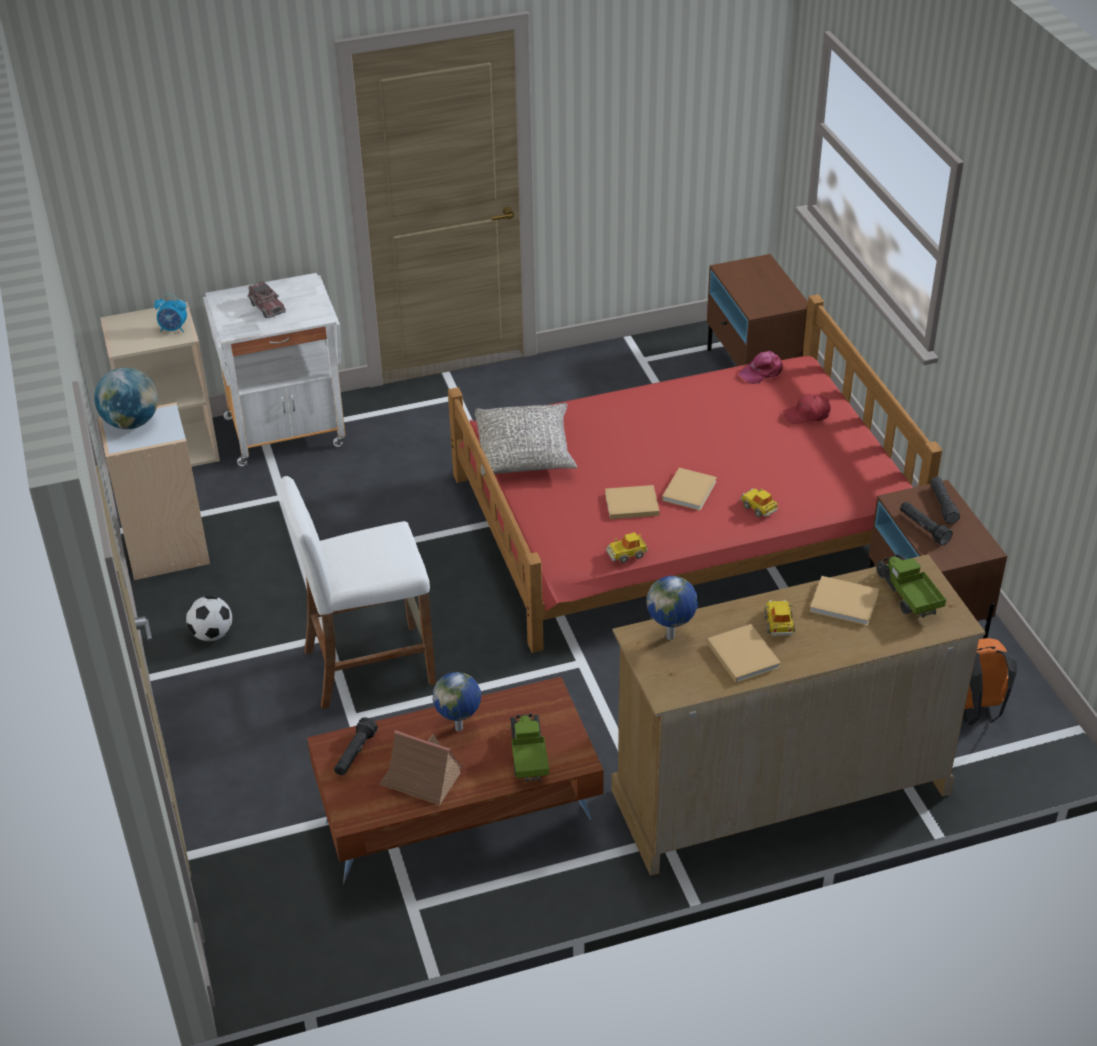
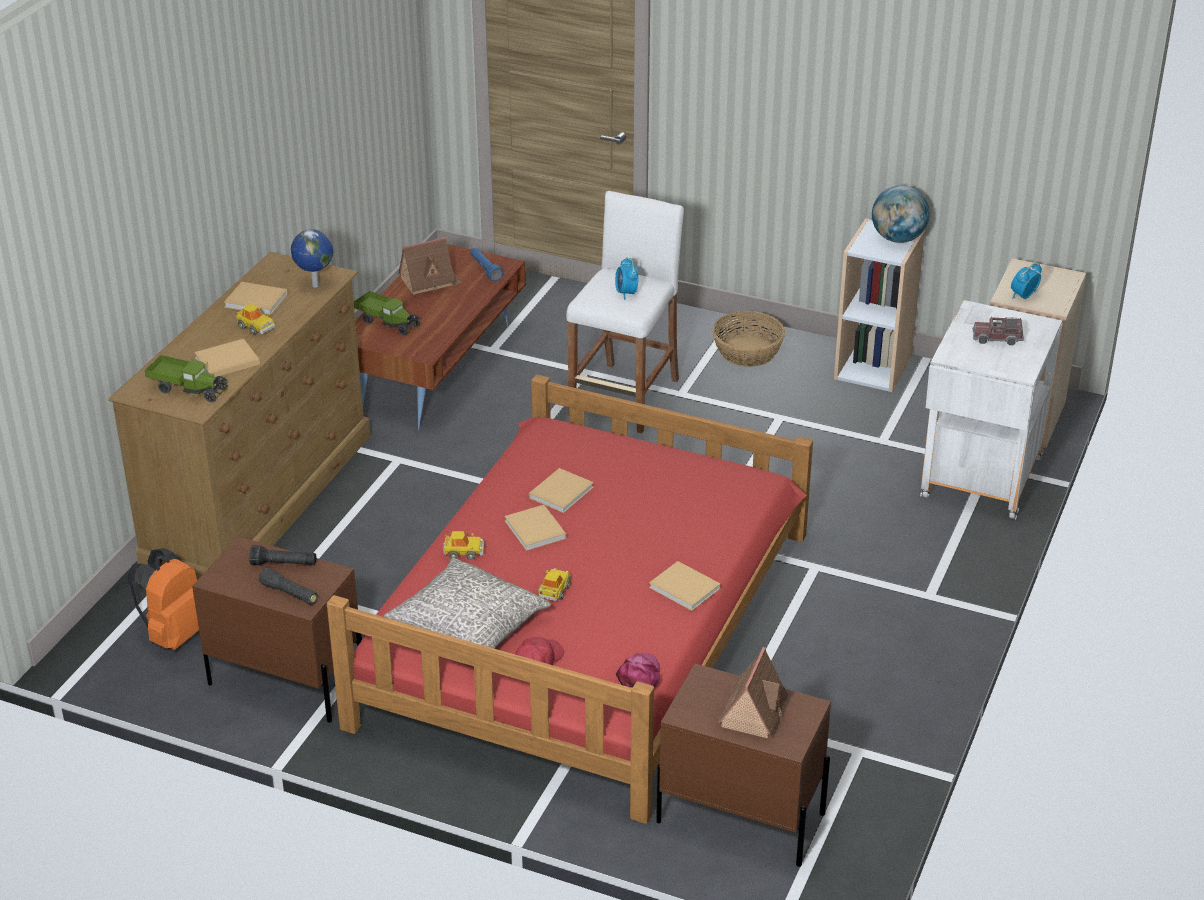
camera: 130 degrees right, 5 degrees down
(212, 634) = (748, 352): football -> basket
(355, 754) = (485, 269): black flashlight -> blue flashlight
(373, 546) = (626, 293): none -> alarm clock
(460, 728) = (448, 310): globe -> none
(525, 452) = (702, 477): grey pillow -> grey pillow (468, 625)
(627, 554) = (509, 460): toy car -> toy car (554, 590)
(657, 396) = (686, 589): none -> beige book
(756, 283) = (753, 711): none -> toy house

